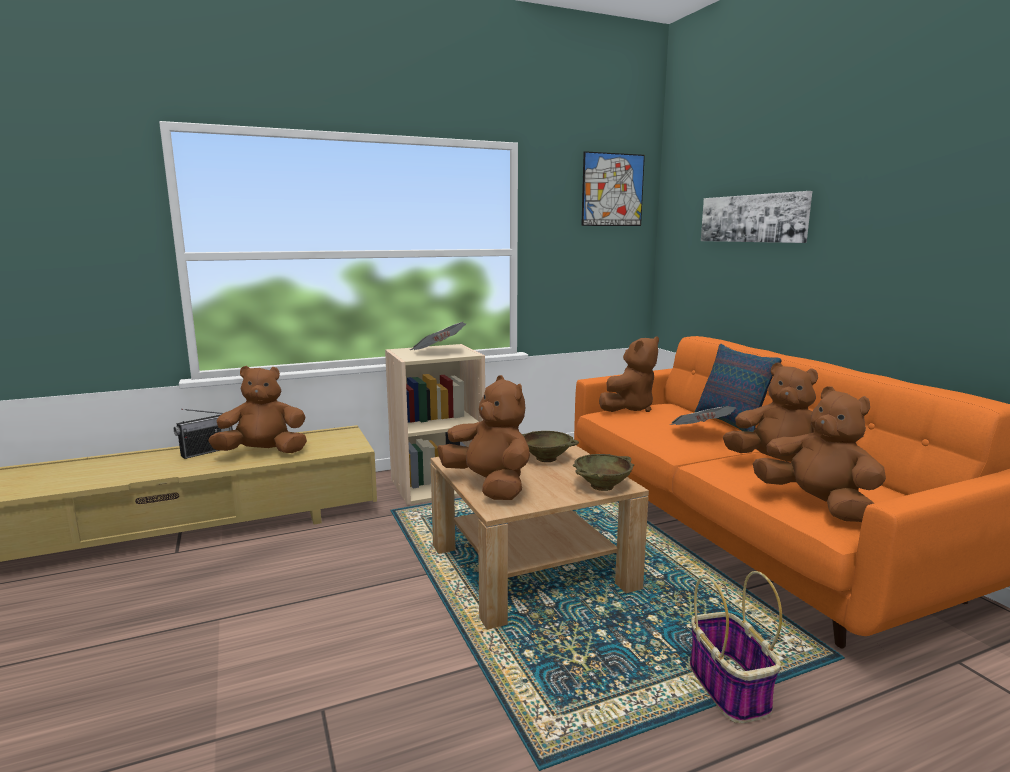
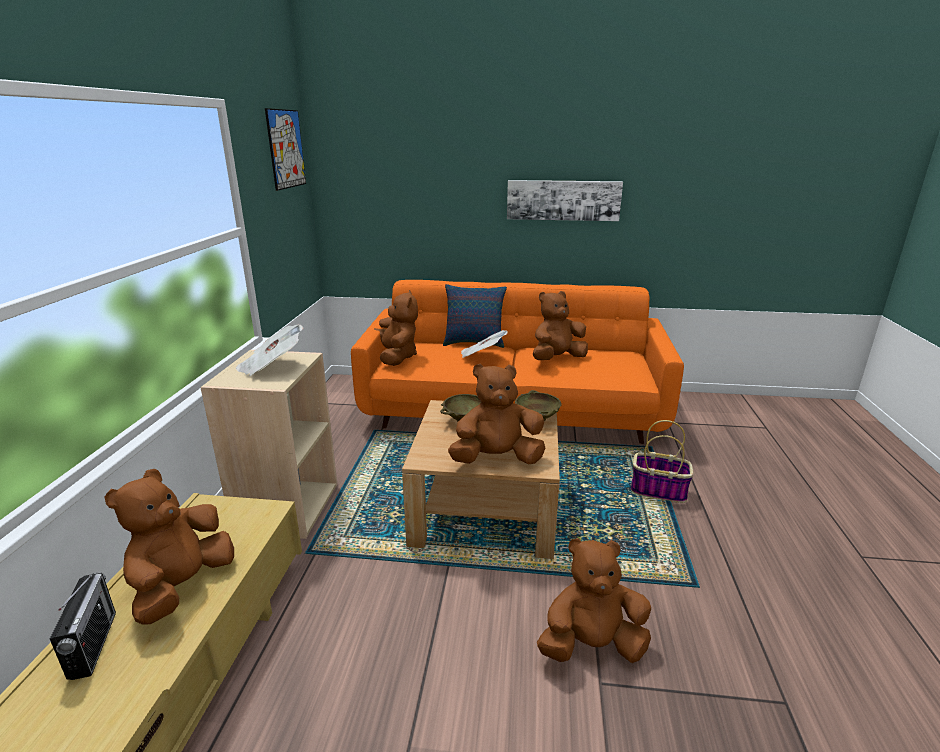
camera: 60 degrees left, 10 degrees up
(753, 218) = (434, 178): picture -> picture (563, 200)
(817, 505) = (613, 373): brown plush toy -> brown plush toy (591, 645)

